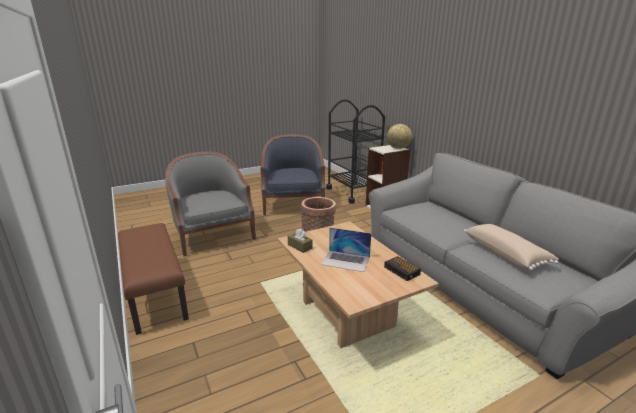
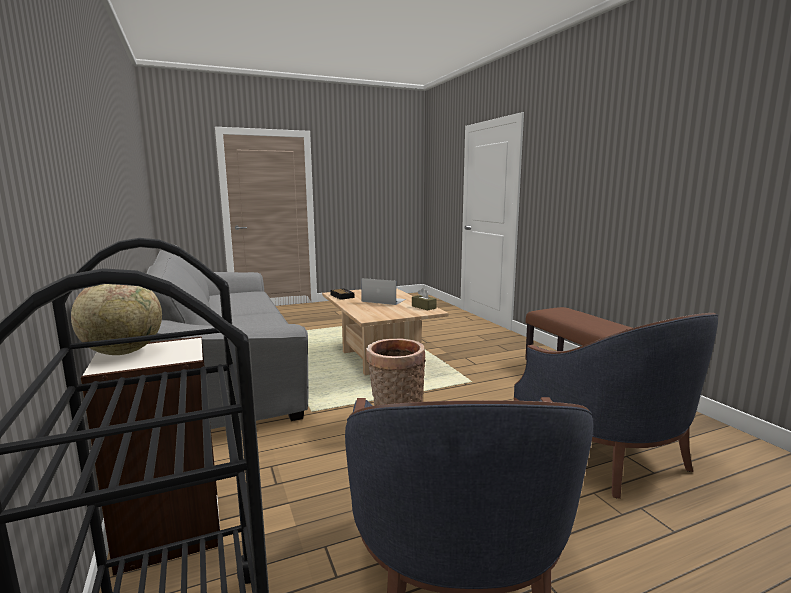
camera: 175 degrees left, 10 degrees down
(213, 235) = (604, 453): grey armchair -> blue armchair
(506, 254) = (237, 303): beige pillow -> none

